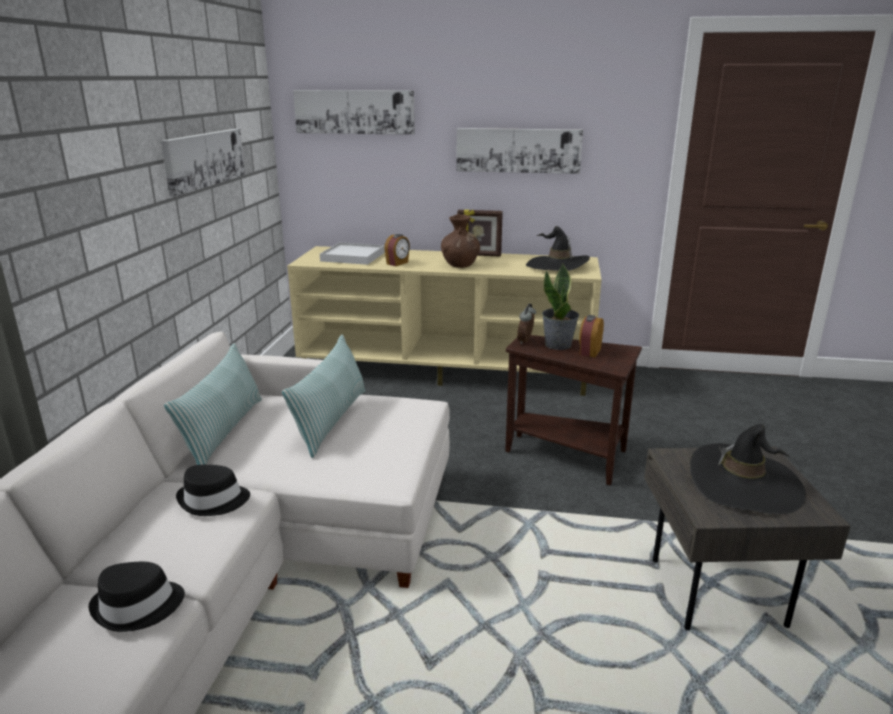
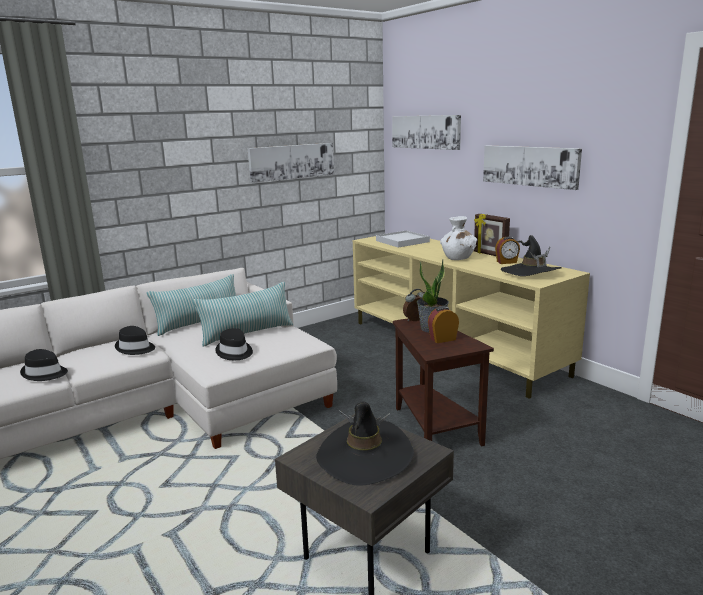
camera: 45 degrees right, 5 degrees down
(372, 448) = (234, 352): none -> black hat
(398, 263) = (418, 250): alarm clock -> alarm clock (506, 262)
(460, 264) = (457, 258): brown vase -> white vase

